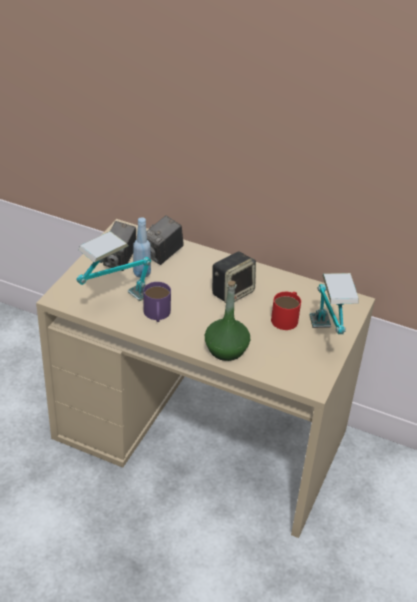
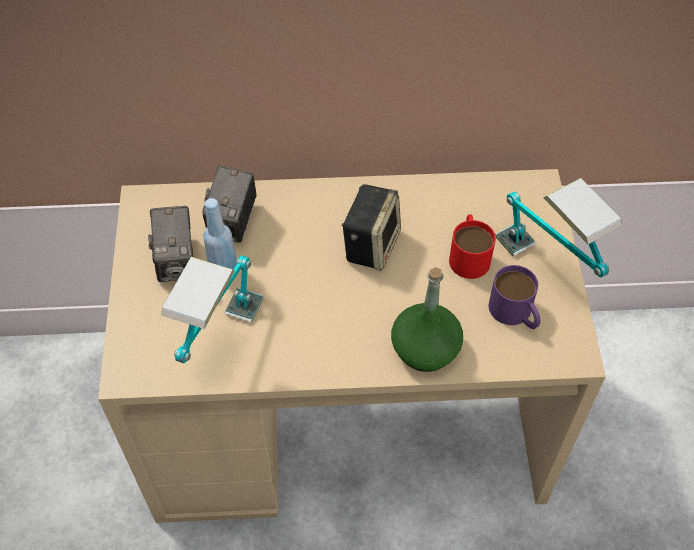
camera: 25 degrees left, 15 degrees up
(157, 315) = (292, 335): purple mug -> purple mug (515, 313)

